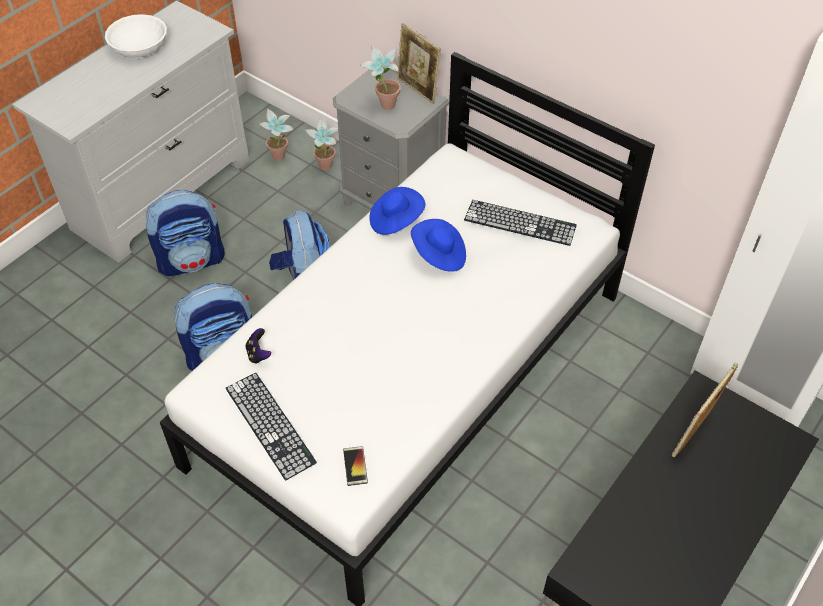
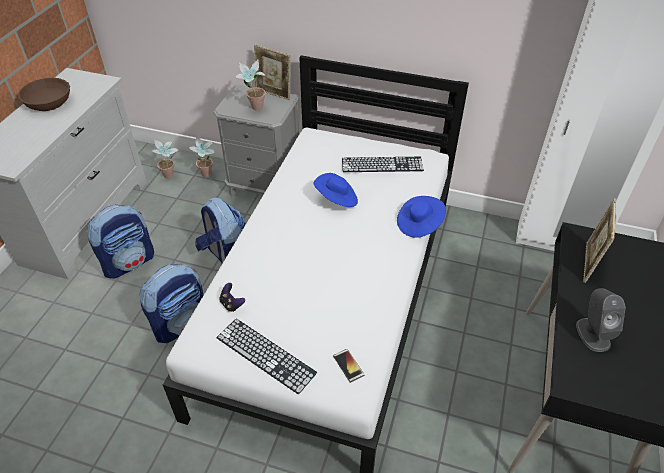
camera: 20 degrees left, 5 degrees down
(139, 46) = (48, 102): white bowl -> brown bowl
(395, 221) = (293, 184): blue hat -> blue hat (419, 224)
(643, 522) = (592, 334): none -> grey speaker

